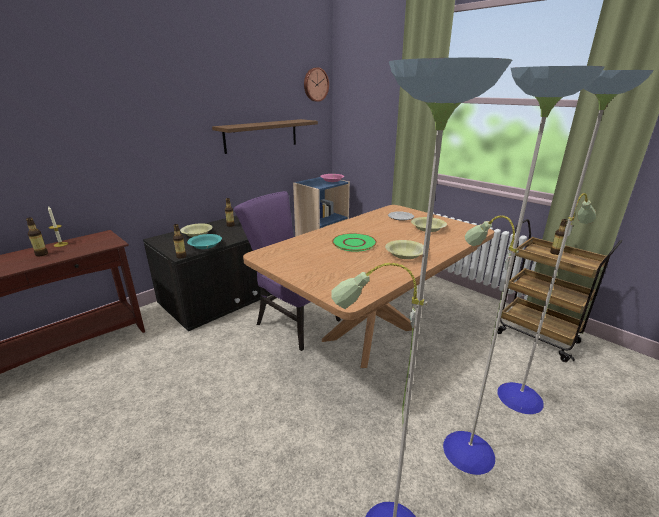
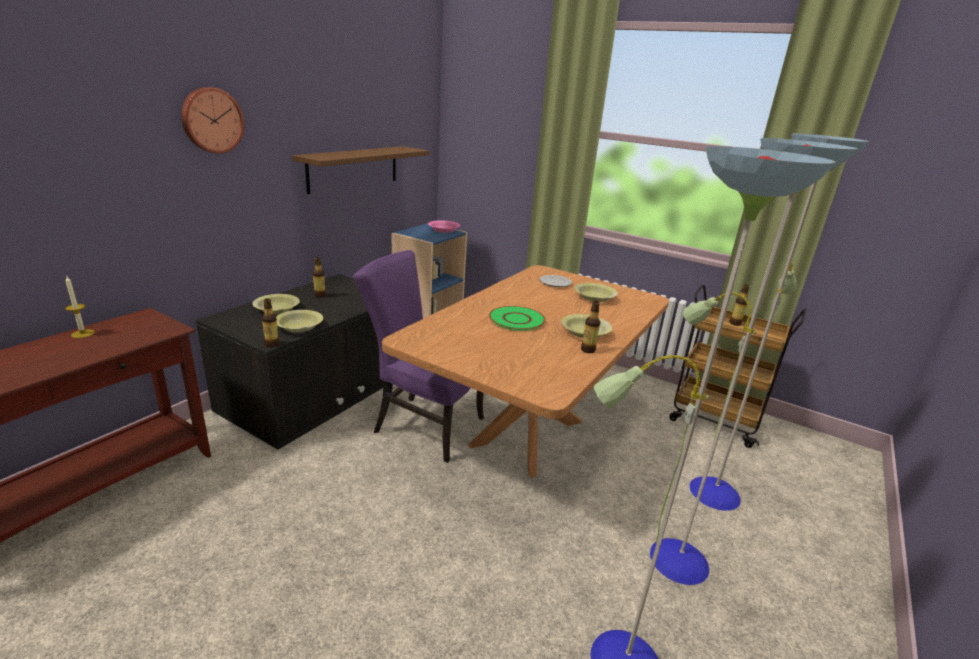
camera: 15 degrees left, 0 degrees up
(41, 254) = (60, 351): bottle -> bottle (588, 350)
(205, 245) = (299, 327): turquoise bowl -> yellow bowl
(315, 84) = (421, 100): wall clock -> wall clock (211, 120)

